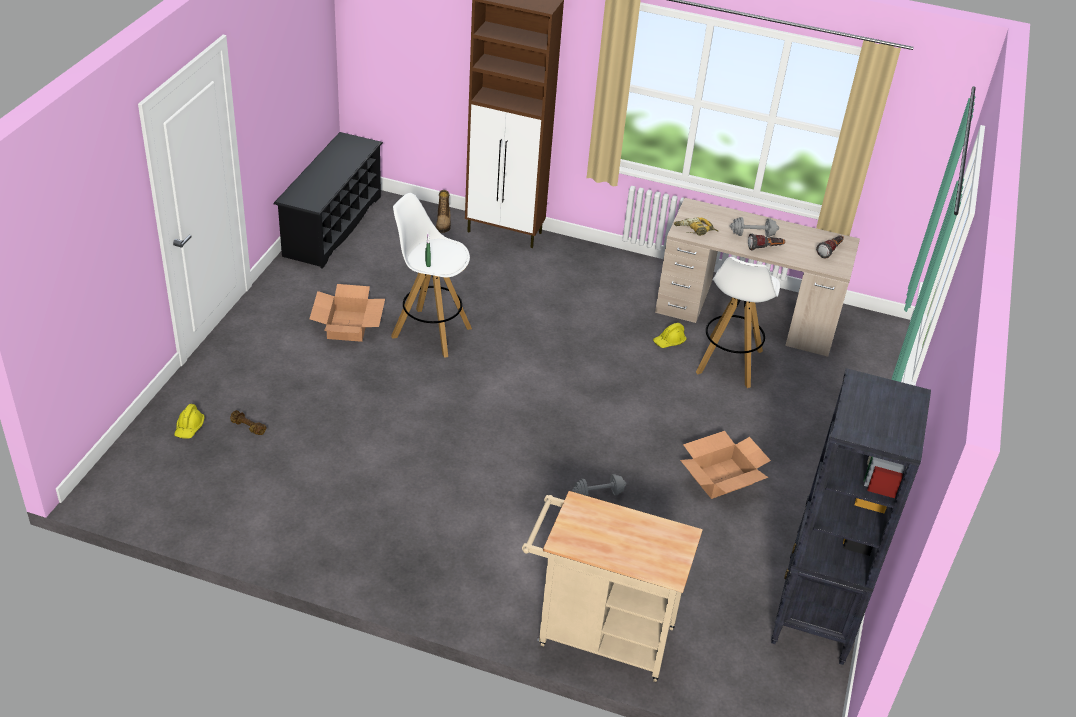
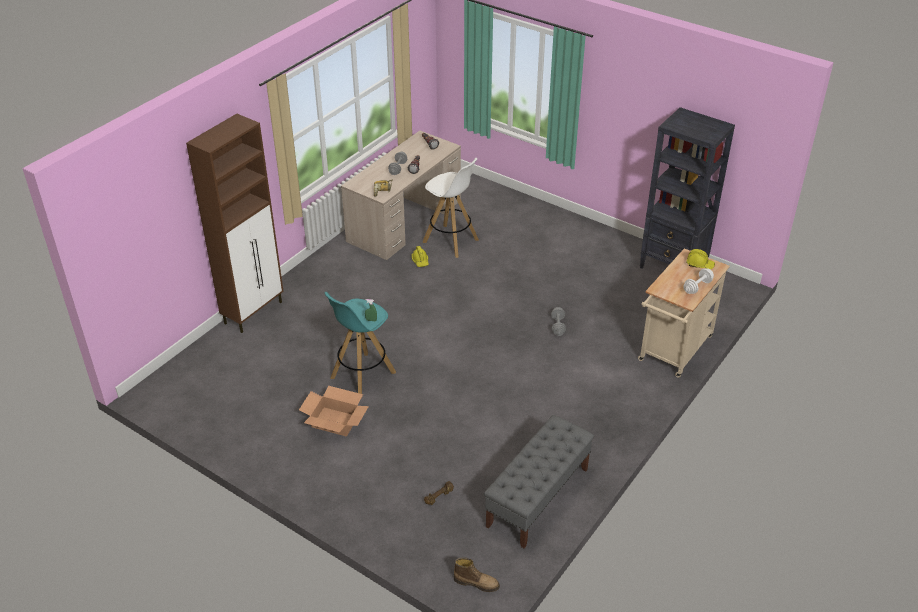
camera: 70 degrees left, 0 degrees up
(189, 427) = (427, 534): yellow hard hat -> yellow hard hat (699, 264)
(262, 514) = (537, 498): none -> grey bench
(332, 226) = (189, 412): black shoe rack -> none
(430, 332) = (362, 375): white stool -> turquoise stool
(443, 223) = (222, 344): boot -> boot (476, 582)
(605, 551) = (697, 287): none -> white dumbbell
(721, 478) = (557, 272): cardboard box -> none

